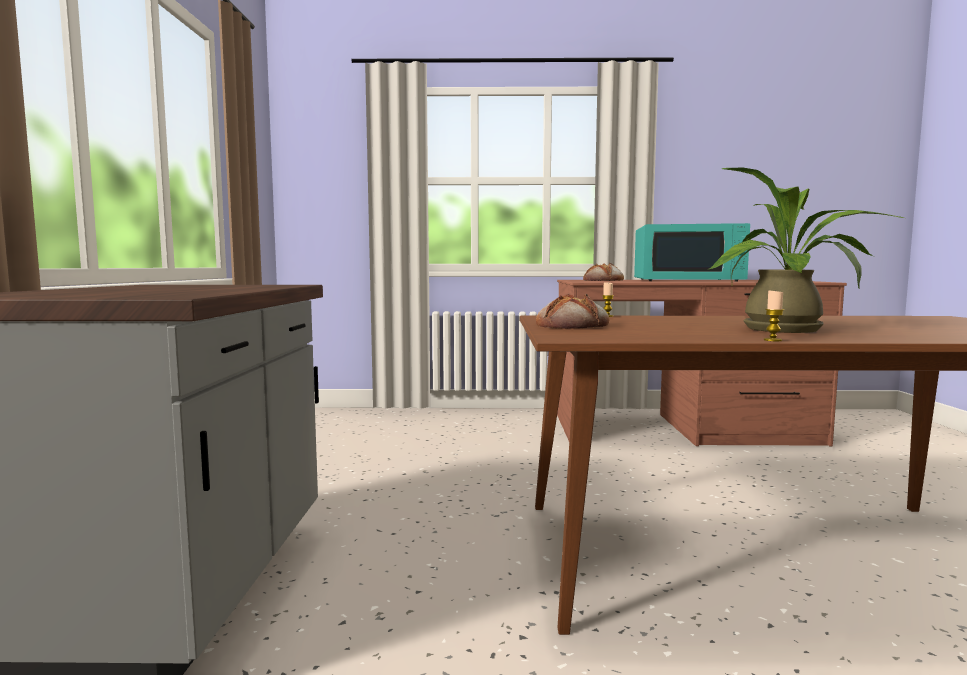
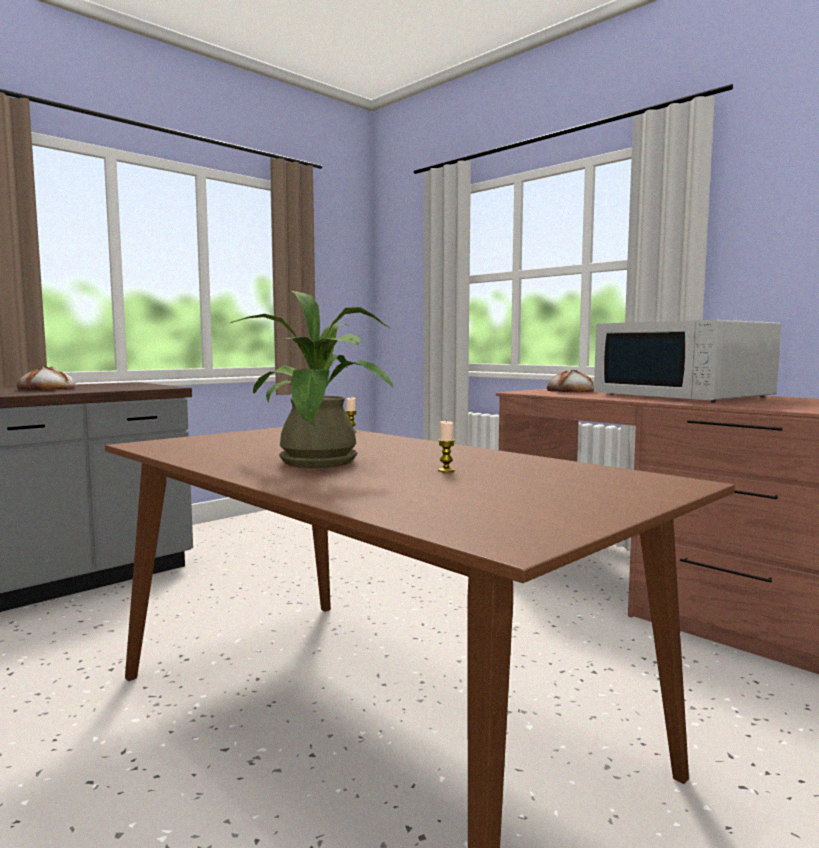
camera: 45 degrees right, 0 degrees up
(572, 325) = (241, 436): bread -> bread (47, 389)
(687, 280) = (684, 396): turquoise microwave -> white microwave
(772, 340) = (206, 467): candle -> candle (446, 470)

